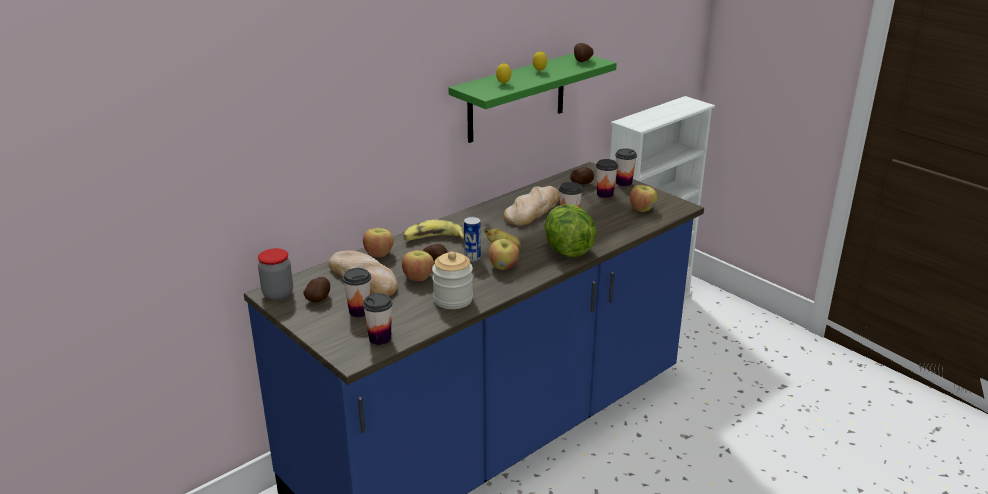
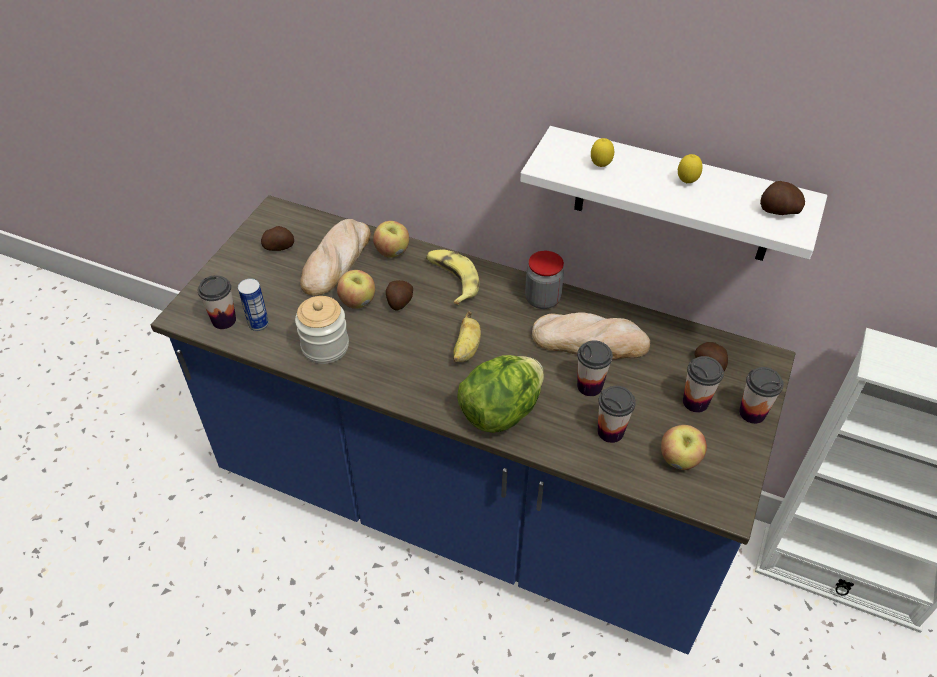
camera: 65 degrees right, 20 degrees up
(278, 294) = (275, 217): jar -> jar (542, 299)
(359, 311) = (268, 285): cup -> cup (610, 431)
(472, 258) = (427, 329): can -> can (258, 324)
(503, 267) = (421, 364): apple -> none
(516, 97) = (674, 196): green shelf -> white shelf

